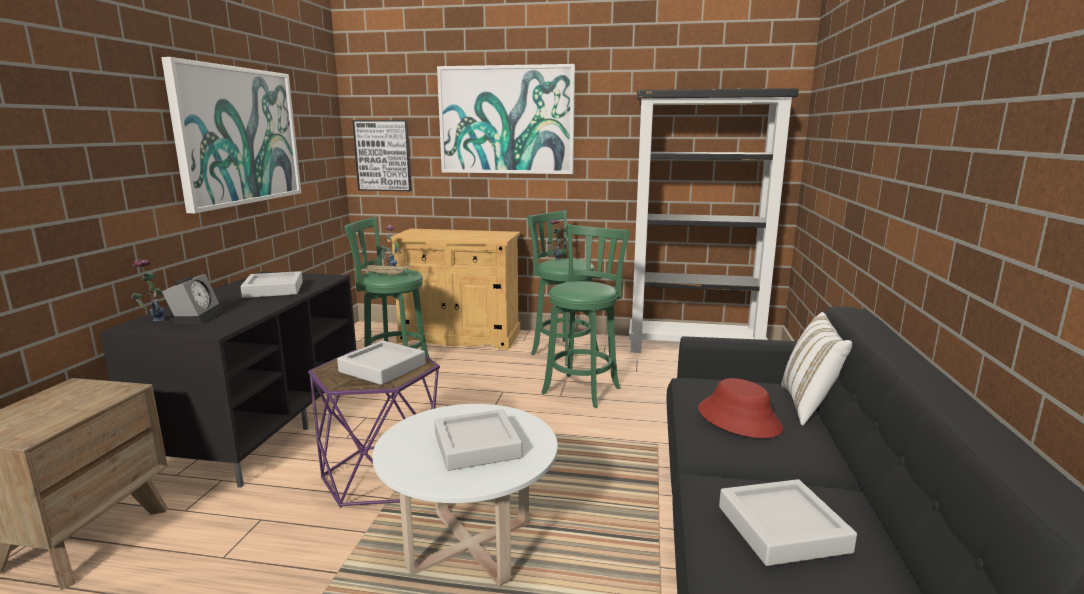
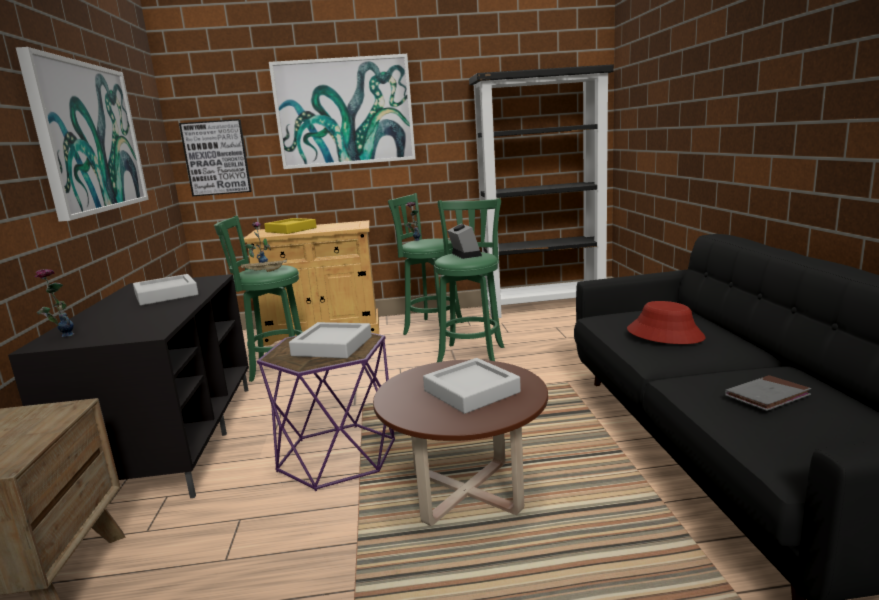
camera: 15 degrees left, 0 degrees up
(196, 316) = (110, 326): alarm clock -> alarm clock (464, 254)
(438, 233) = (291, 230): none -> yellow tray
(470, 546) = (466, 492): white coffee table -> brown coffee table
(782, 529) = (767, 396): grey tray -> grey book
(809, 406) = (705, 318): white pillow -> none

